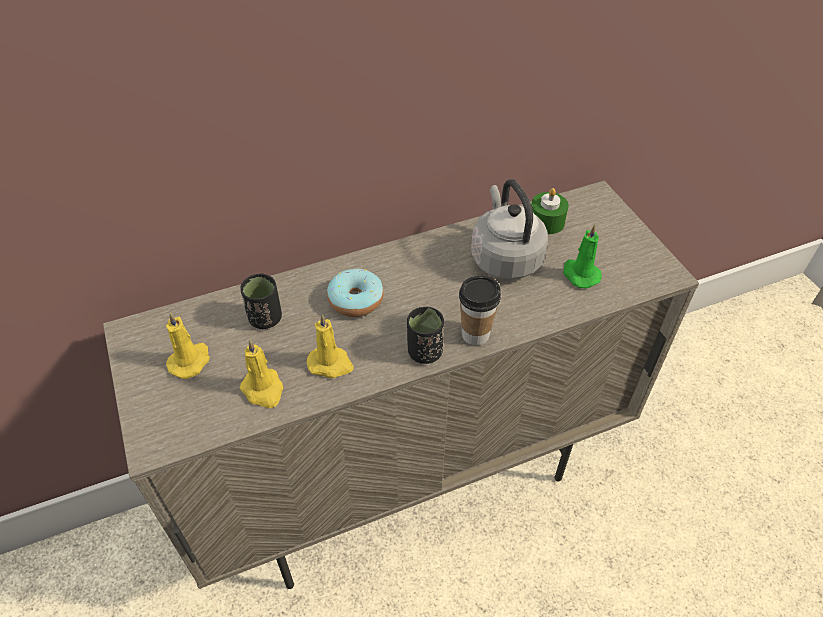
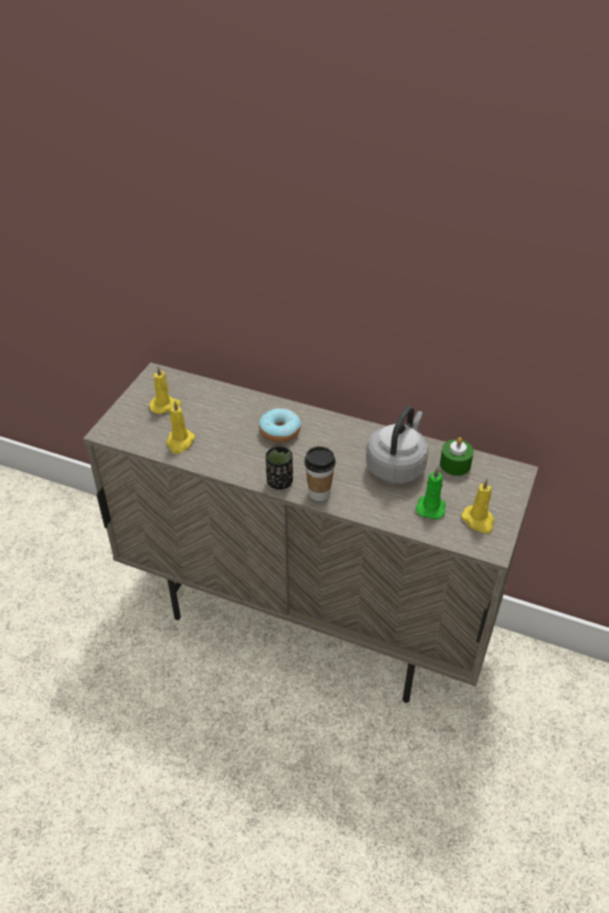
camera: 45 degrees right, 5 degrees down
(265, 319) = (223, 410): black cup -> none
(331, 364) = (226, 453): yellow candle -> yellow candle (479, 521)

